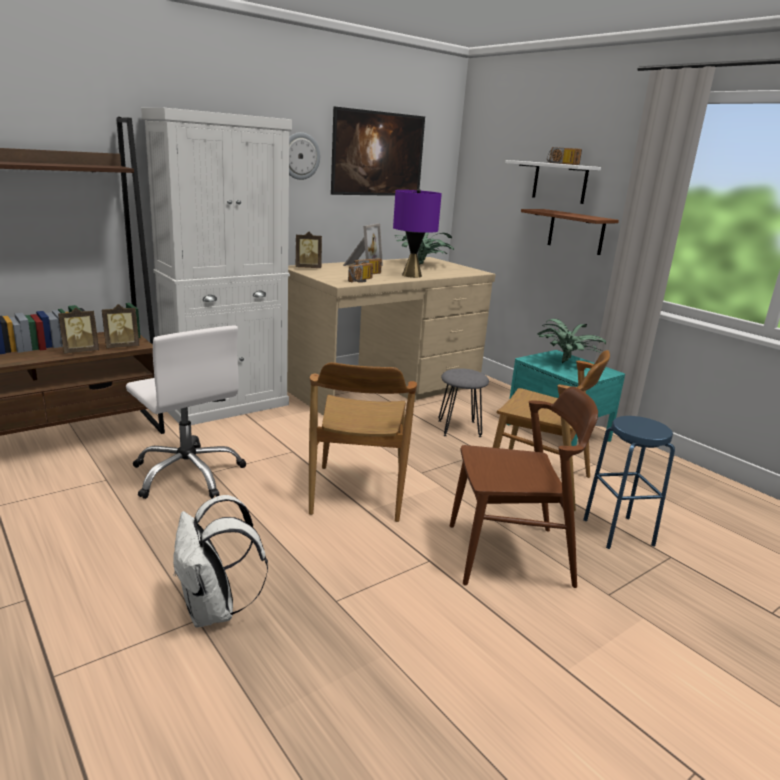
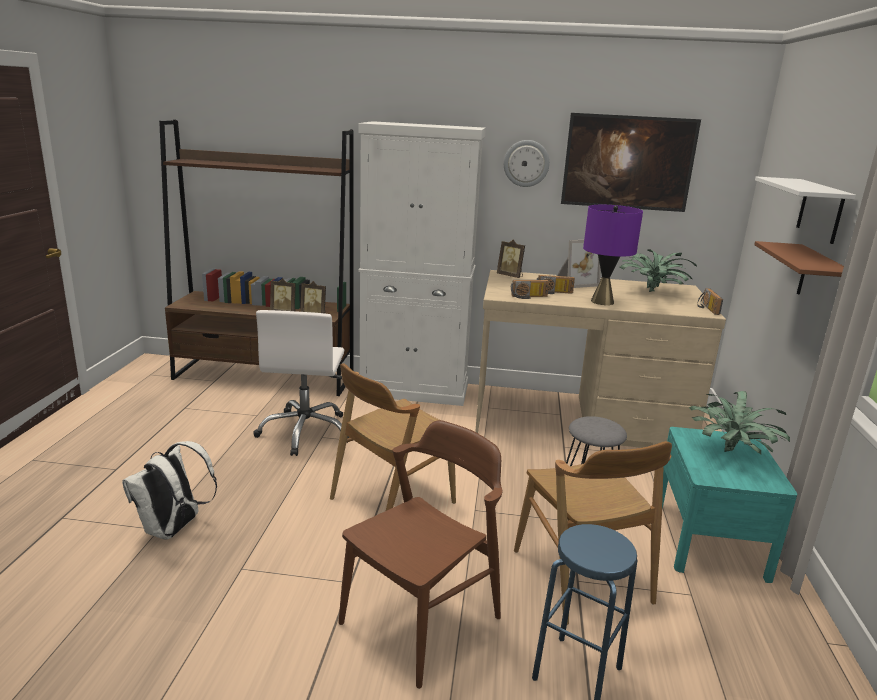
camera: 45 degrees right, 0 degrees up
(510, 555) = (421, 621): brown chair -> brown chair turned 90 degrees counterclockwise
(561, 163) = (810, 186): radio -> radio (706, 308)

